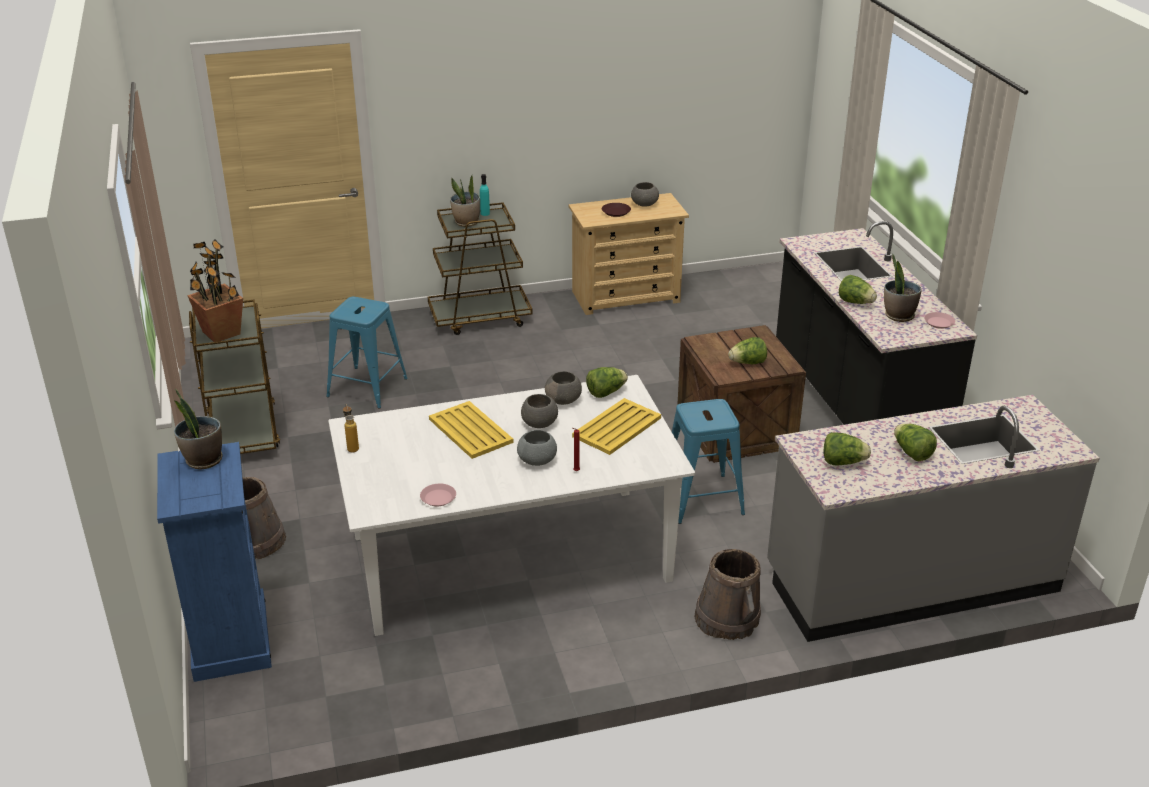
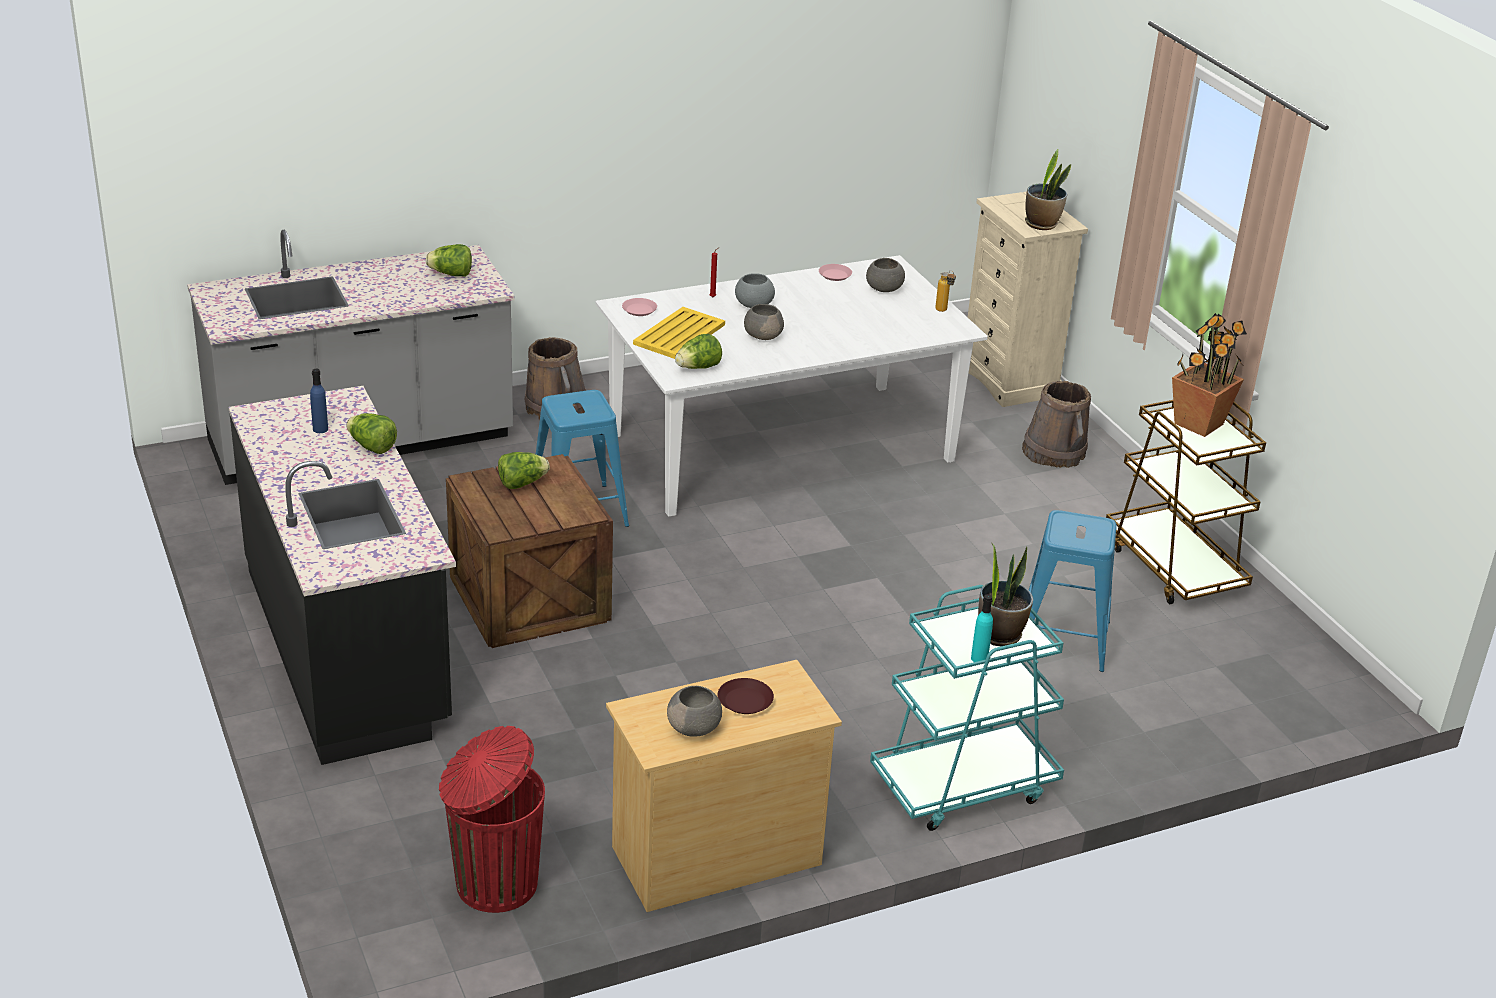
camera: 170 degrees right, 0 degrees up
(230, 639) = (1010, 380): blue dresser -> beige dresser
(470, 431) = (832, 327): yellow tray -> none
(480, 318) = (963, 785): brown cart -> turquoise cart
(564, 400) = (744, 359): grey bowl -> grey bowl (883, 288)
(740, 292) = (493, 884): none -> red trash can
(898, 315) = (320, 429): potted plant -> blue bottle
(912, 453) = (378, 283): lettuce -> none
(938, 323) = (270, 421): pink plate -> pink plate (639, 310)

